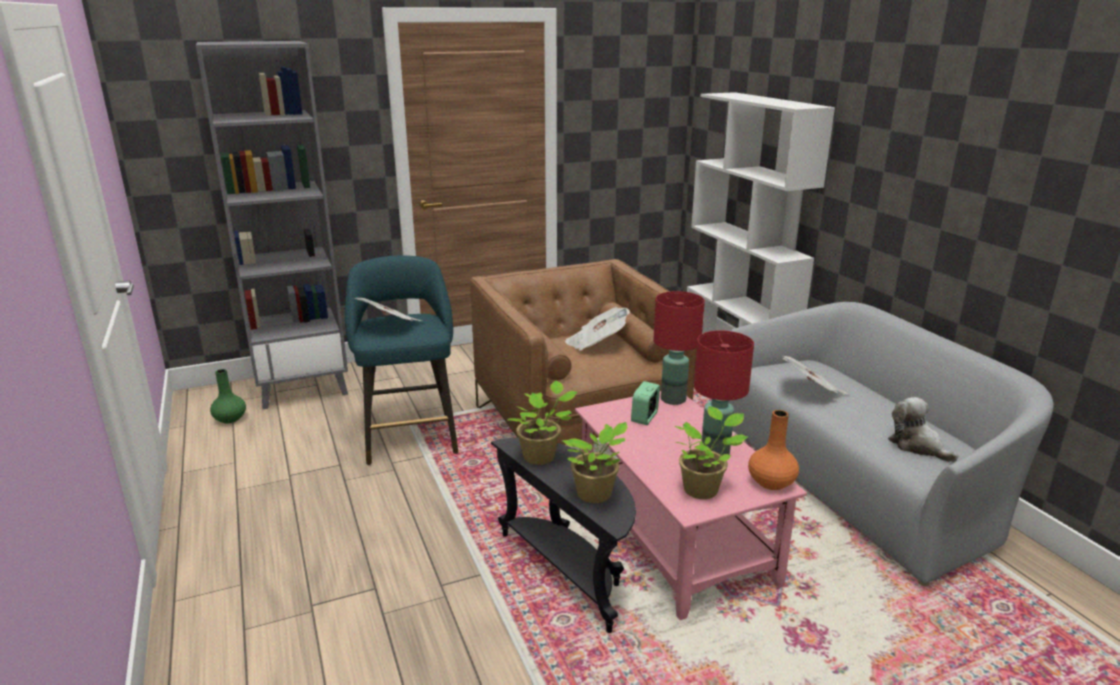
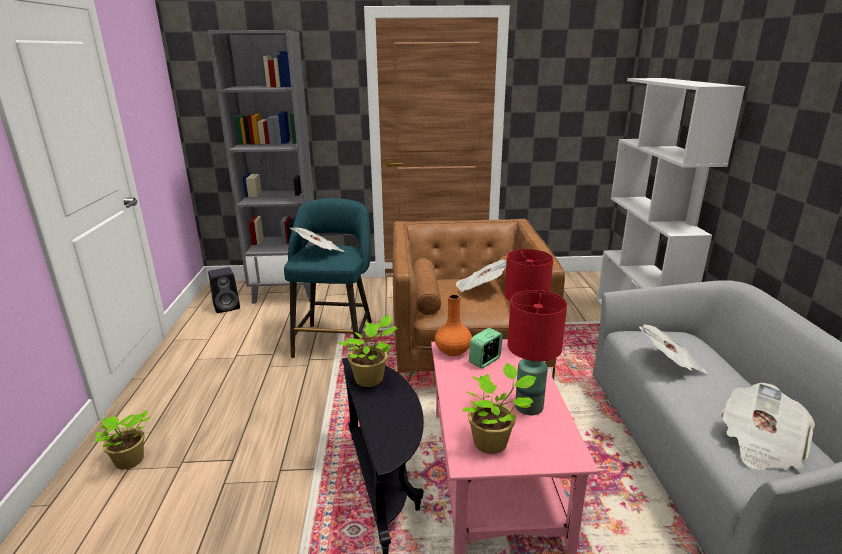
camera: 20 degrees right, 0 degrees up
(230, 419) = (227, 307): green vase -> black speaker
(596, 495) = (391, 426): potted plant -> potted plant (129, 462)
(770, 482) = (565, 451): orange vase -> orange vase (452, 350)
(917, 446) = (760, 445): plush toy -> newspaper

